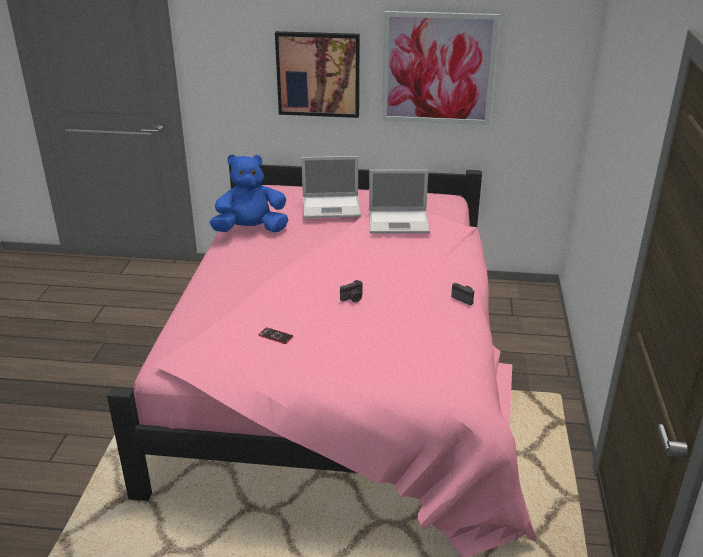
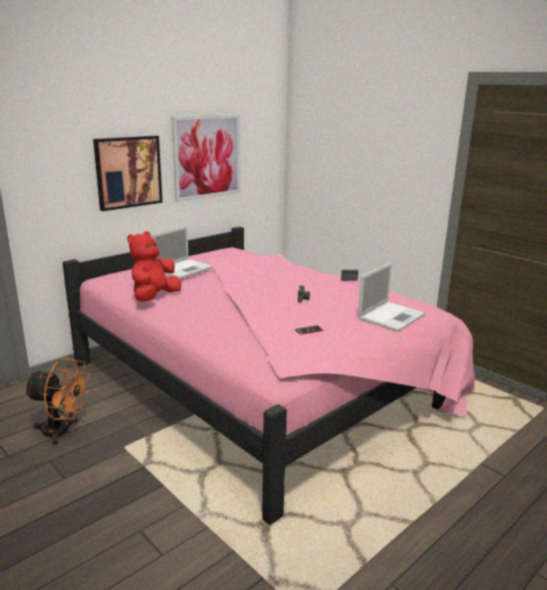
camera: 50 degrees left, 10 degrees down
(143, 324) = (62, 431): none -> orange fan
(251, 230) = (154, 297): blue plush toy -> red plush toy
(400, 222) = (240, 263): laptop -> laptop (391, 316)

